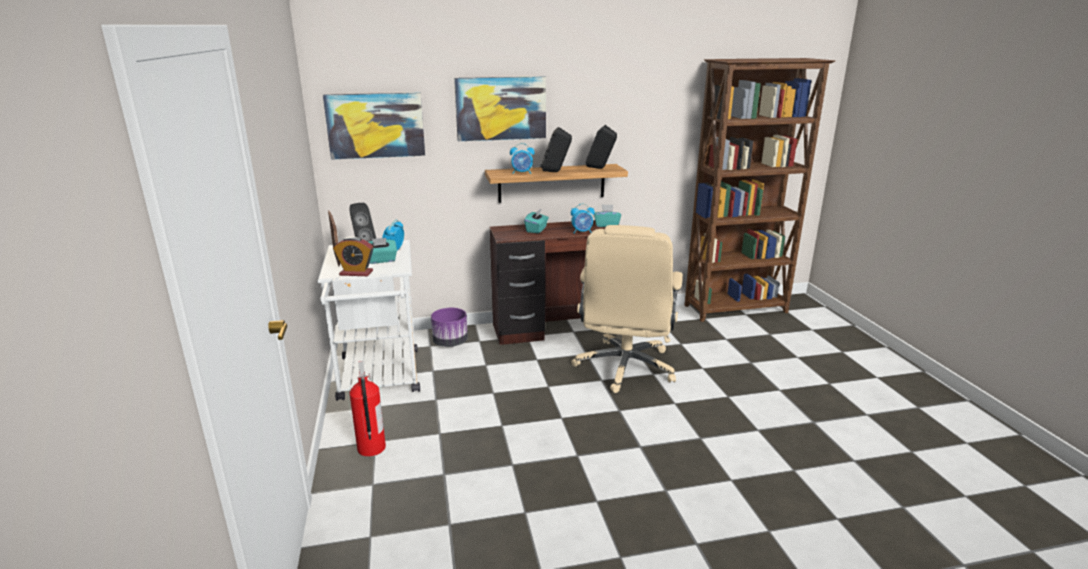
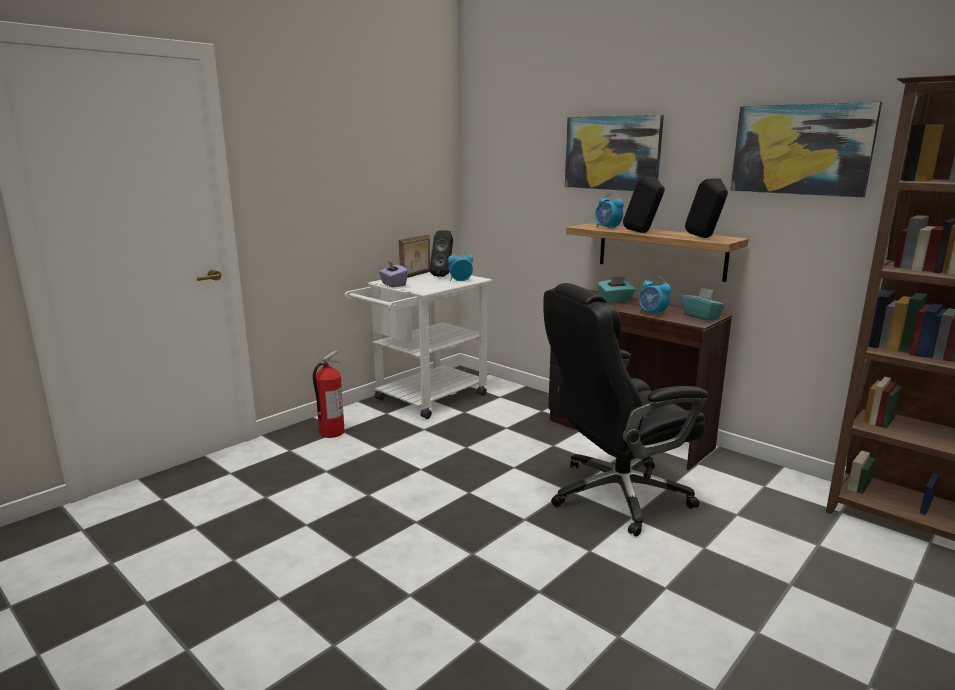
camera: 55 degrees right, 5 degrees down
(356, 273) = (393, 284): alarm clock -> purple tissue box
(375, 125) = (503, 165): picture -> picture (801, 149)
(381, 260) = (431, 283): turquoise tissue box -> none
(450, 343) = (517, 402): purple planter -> none
(625, 367) = (616, 495): beige office chair -> black office chair

